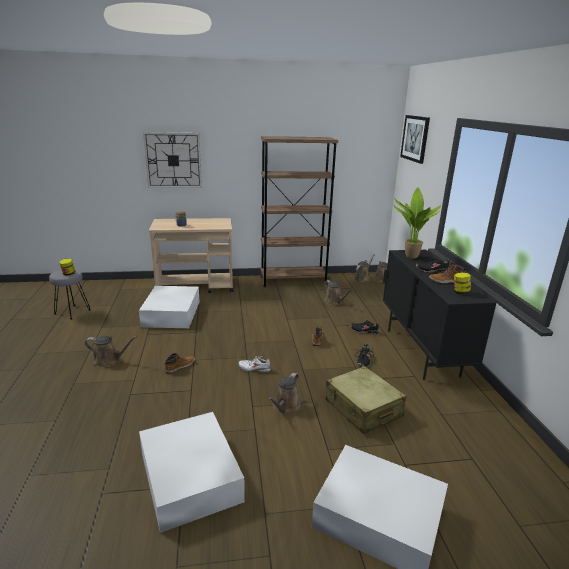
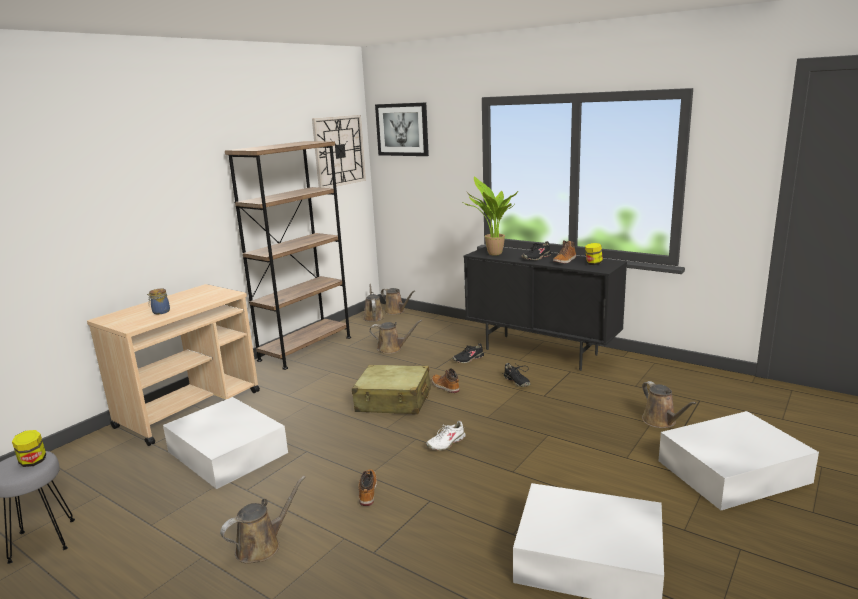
camera: 45 degrees left, 5 degrees down
(173, 160) = (99, 210): wall clock -> wall clock (339, 151)
(285, 407) = (538, 453): brown watering can -> brown watering can (661, 421)
(363, 408) = (588, 415): beige suitcase -> beige suitcase (393, 401)

